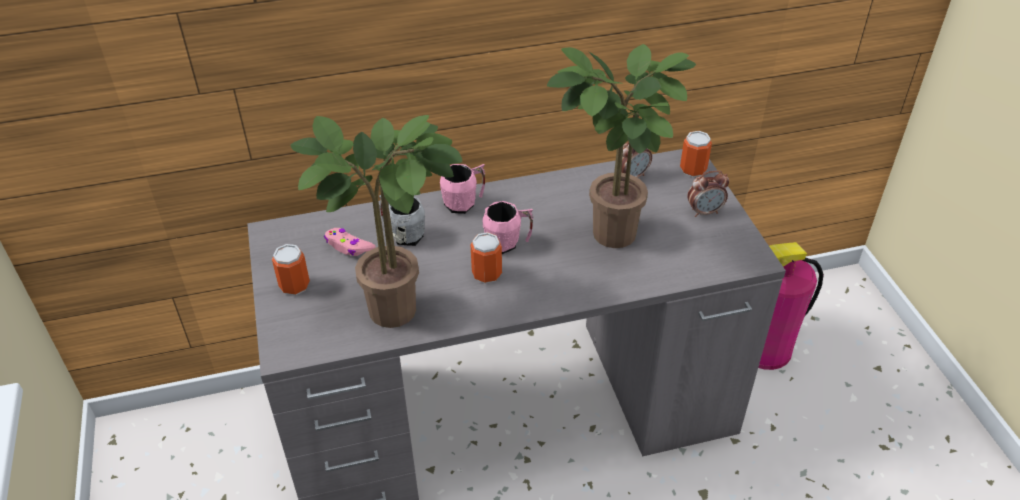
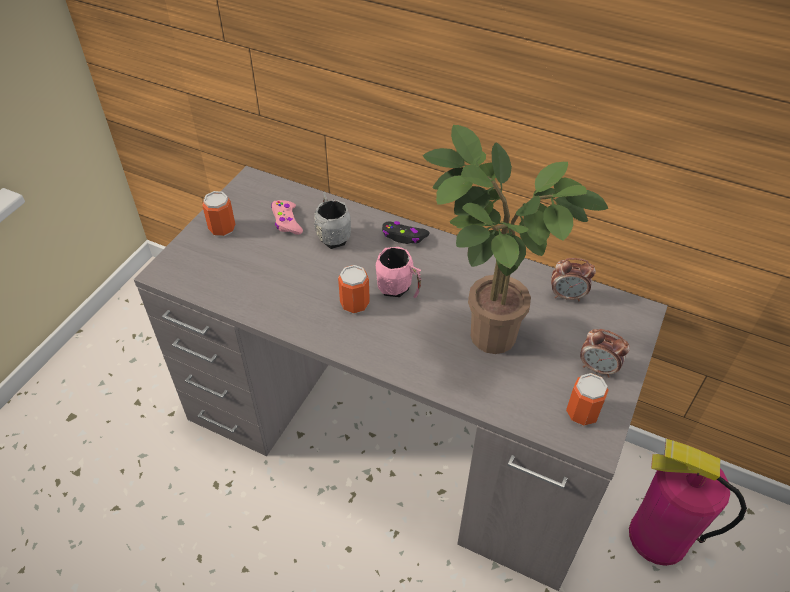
camera: 40 degrees right, 5 degrees up
(401, 307) = (268, 289): potted plant -> none
(464, 202) = (404, 236): pink mug -> black game controller
(693, 169) = (633, 323): can -> can (582, 413)

